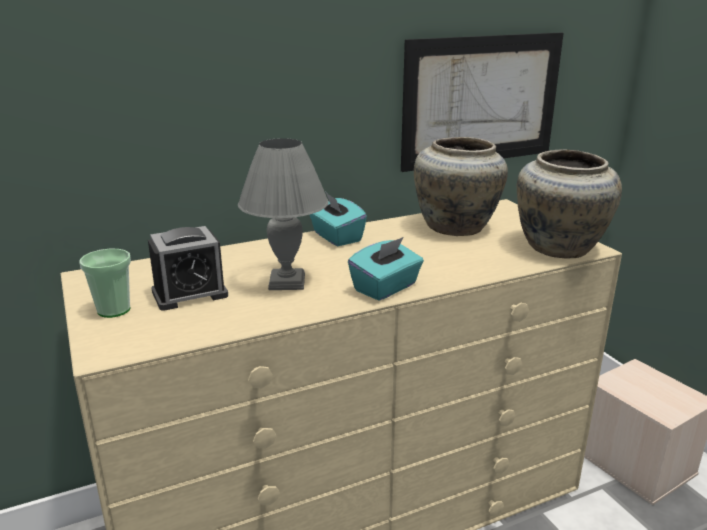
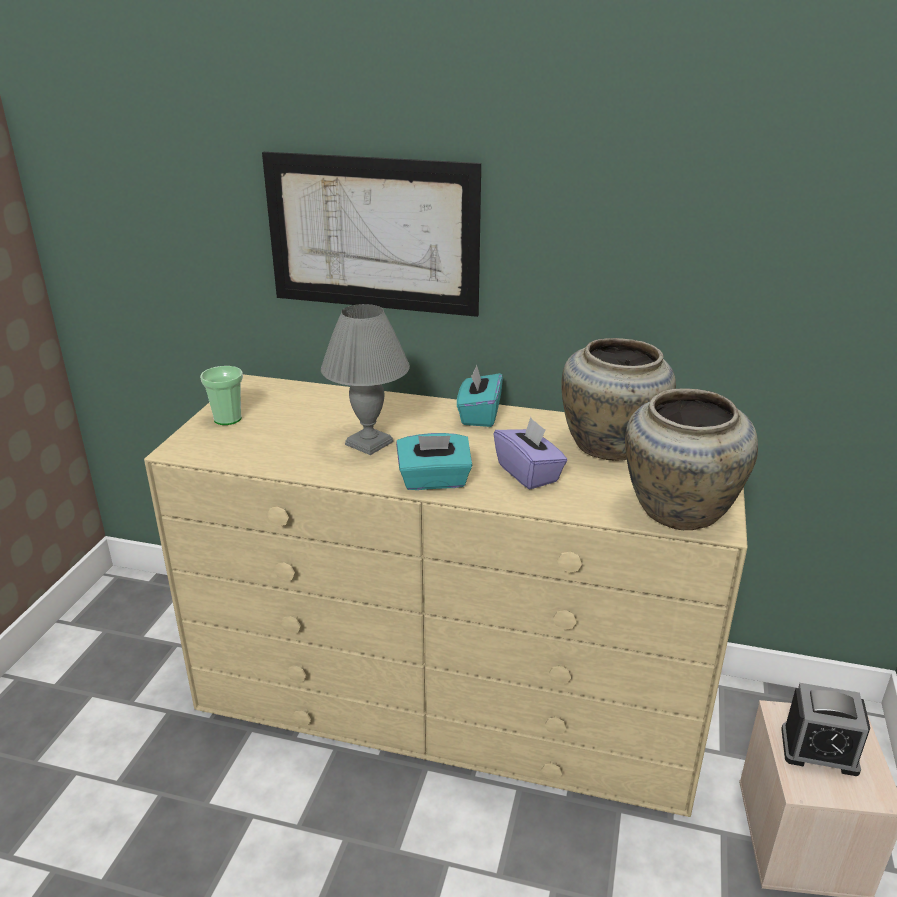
camera: 40 degrees right, 5 degrees up
(190, 294) = (290, 425): alarm clock -> alarm clock (819, 750)
(438, 259) = (528, 473): none -> purple tissue box
(482, 100) = (714, 301): picture -> picture (372, 234)

